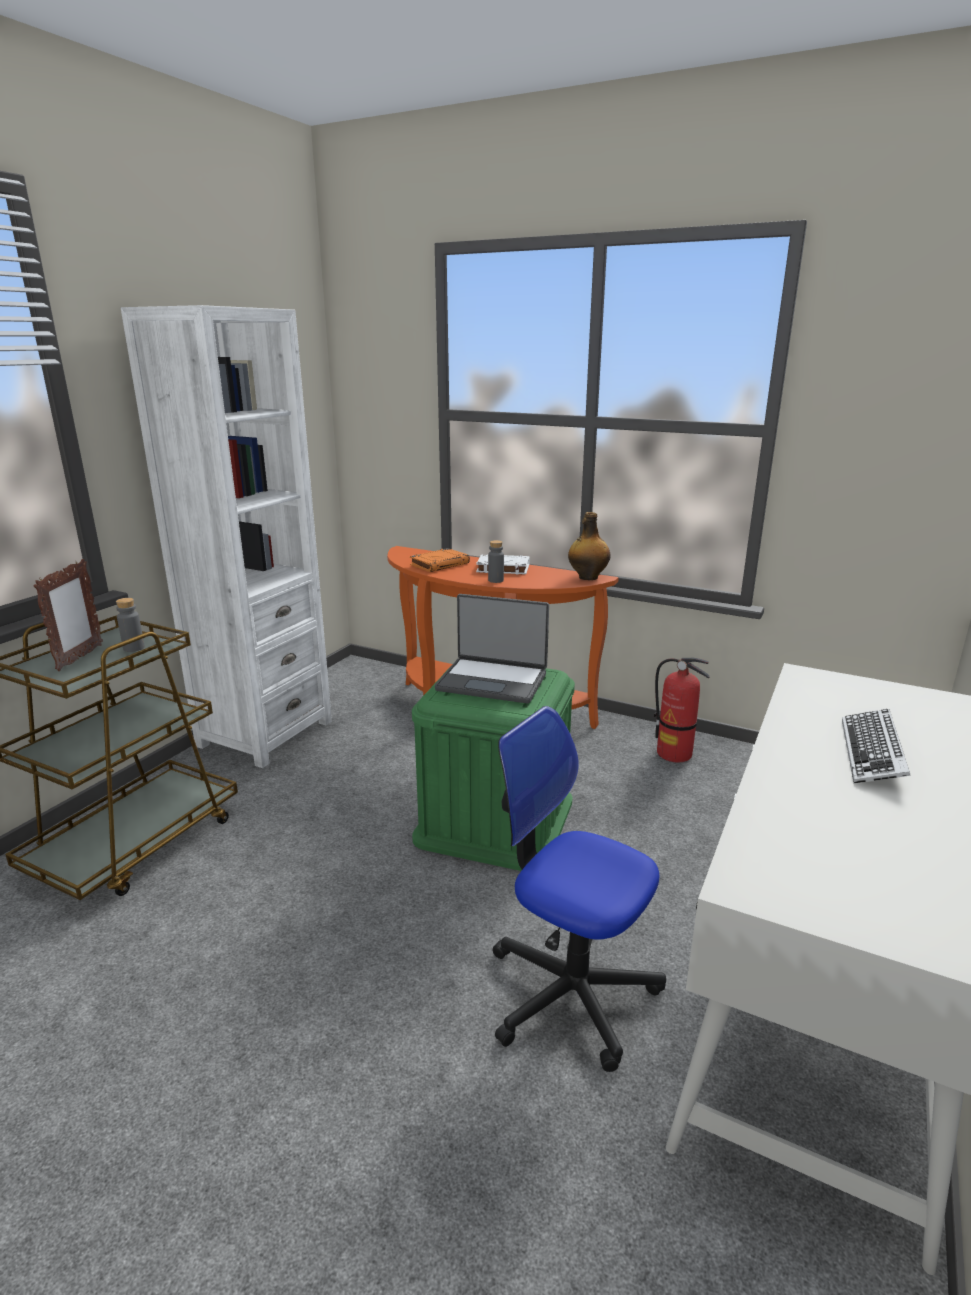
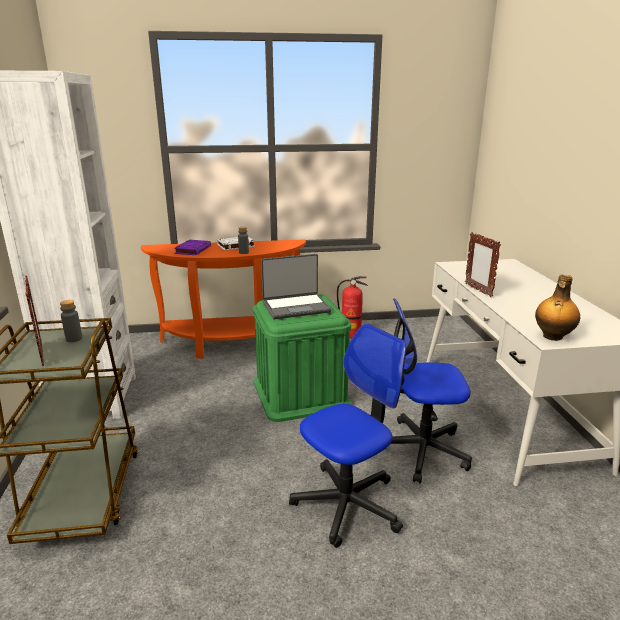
camera: 35 degrees left, 0 degrees up
(370, 1016) = (347, 503): none -> office chair
(440, 564) = (193, 250): orange book -> purple book
(587, 577) = (290, 242): bottle -> bottle (552, 337)
(775, 738) = (478, 290): none -> picture frame
(872, 753) = (515, 286): keyboard -> none

